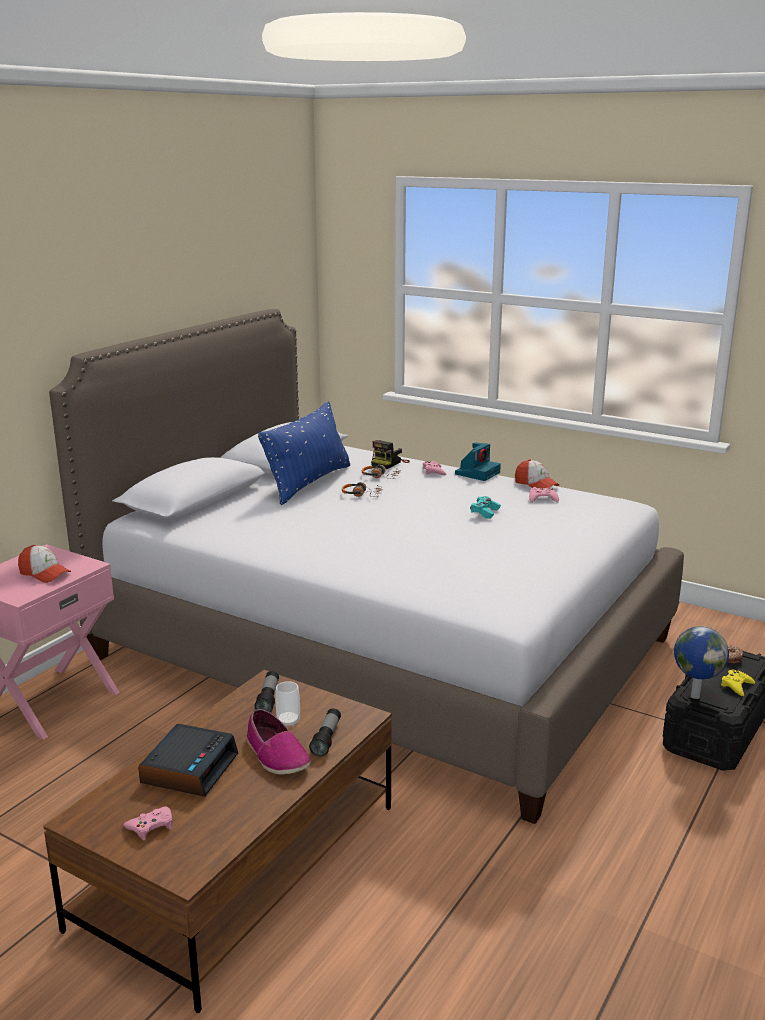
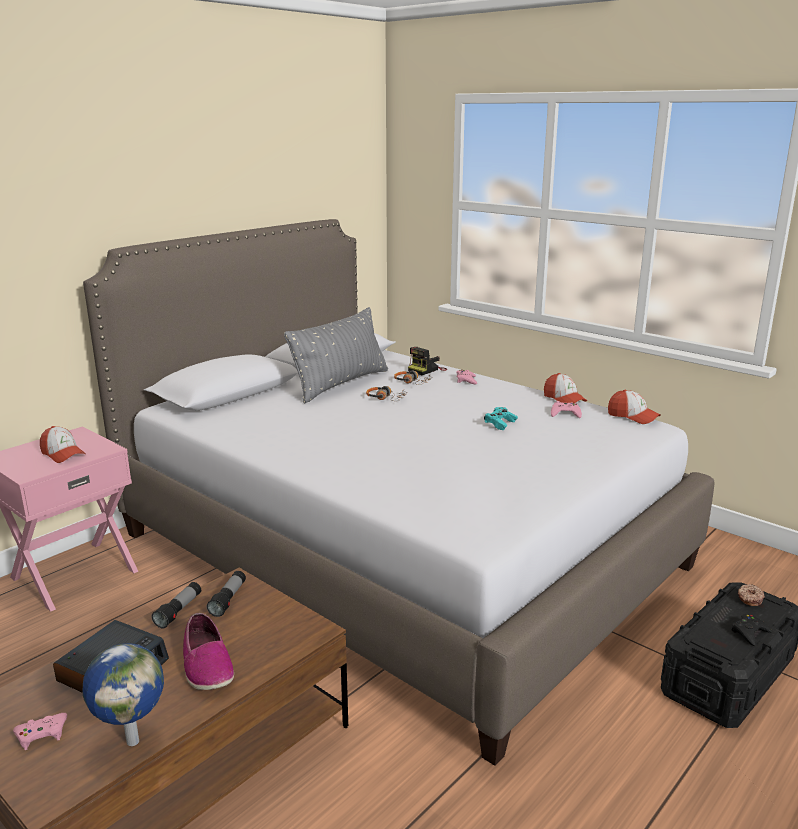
camera: 10 degrees right, 0 degrees up
(288, 722) = (236, 628): cup -> none
(309, 483) = (341, 384): blue pillow -> grey pillow
(326, 739) = (266, 652): flashlight -> flashlight (179, 611)
(477, 473) = (509, 384): camera -> none
(606, 497) = (632, 416): none -> cap
(694, 696) = (697, 640): globe -> globe (133, 740)
(736, 685) = (749, 633): yellow game controller -> black game controller

